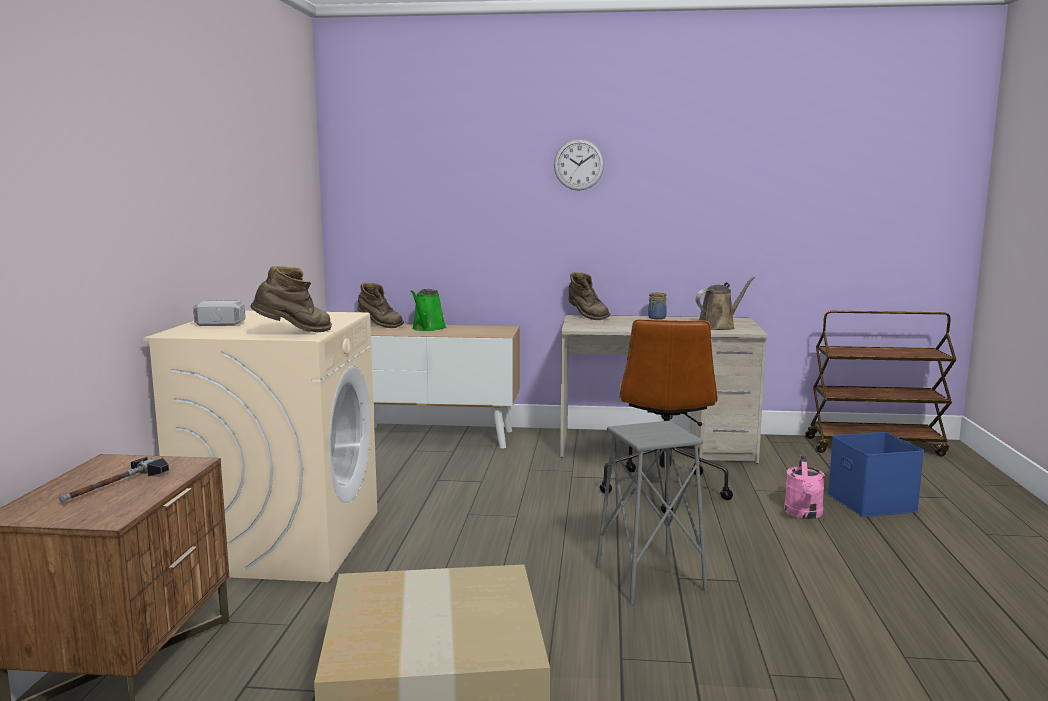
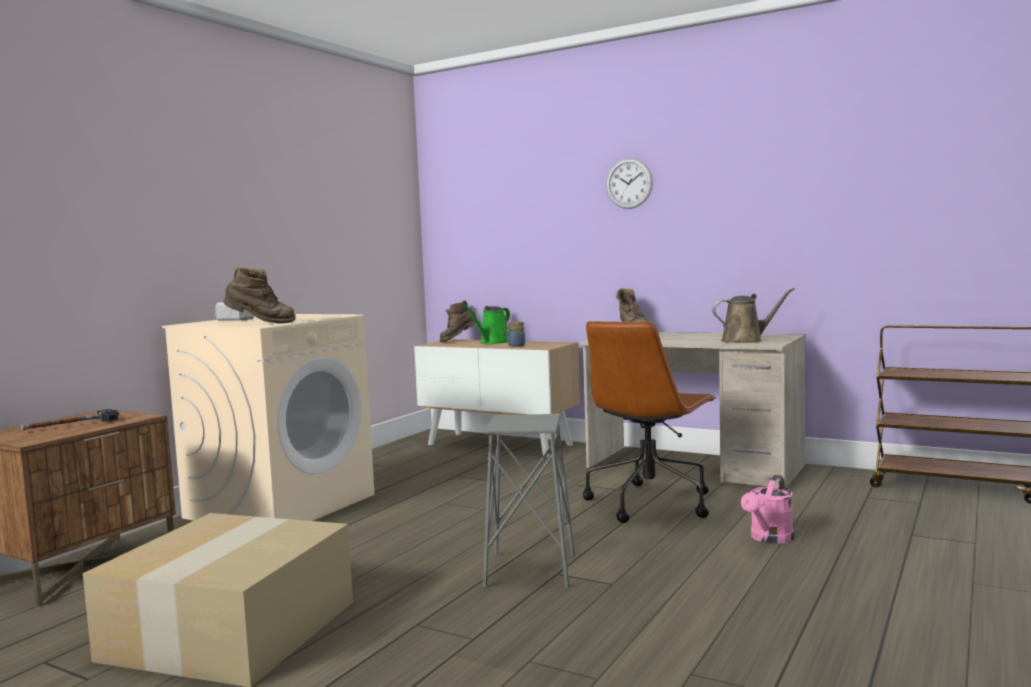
camera: 25 degrees right, 5 degrees down
(379, 326) = (458, 340): brown boot -> brown boot turned 90 degrees clockwise
(656, 318) = (700, 334): jar -> jar (515, 346)
(873, 503) = (869, 538): blue storage box -> none

